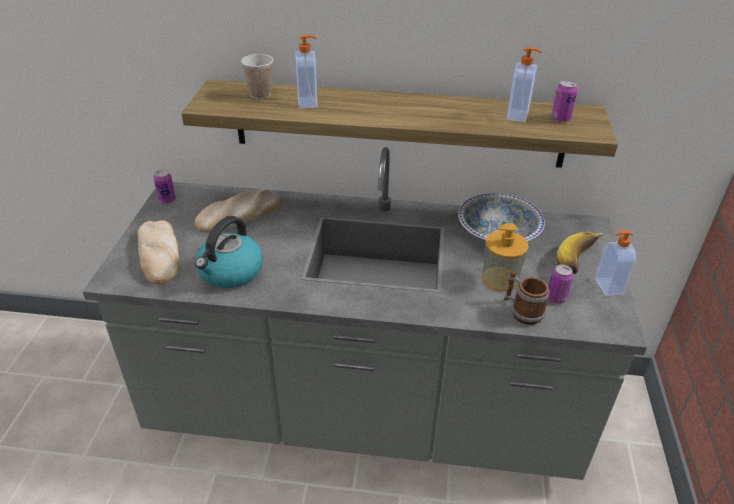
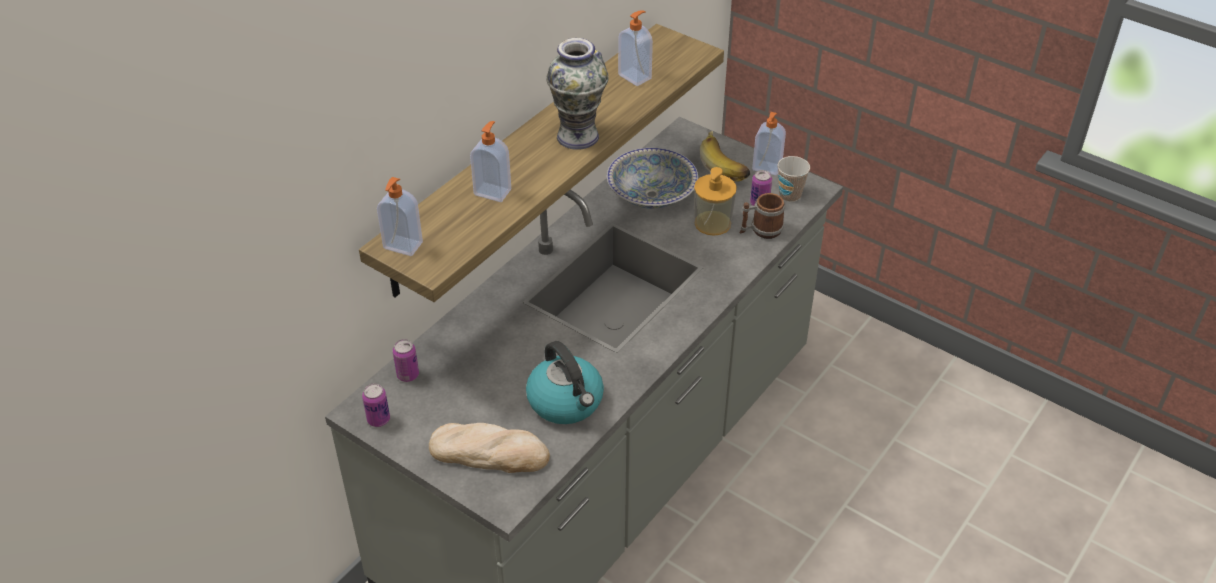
camera: 60 degrees left, 5 degrees up
(220, 90) = (402, 246): none -> soap dispenser
(238, 215) = (466, 366): bread -> none
(260, 94) = (442, 219): cup -> cup (790, 195)
(410, 114) = (577, 136): none -> vase
(560, 118) = (660, 57): can -> can (408, 375)

